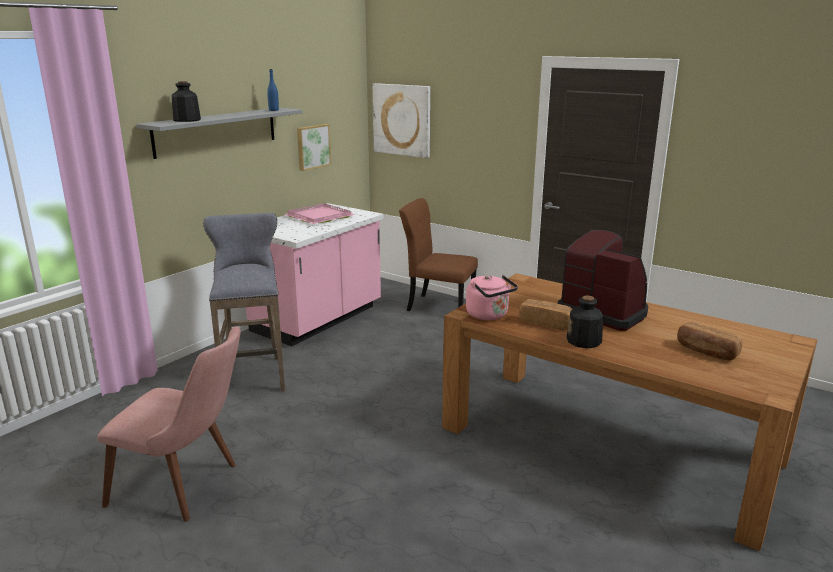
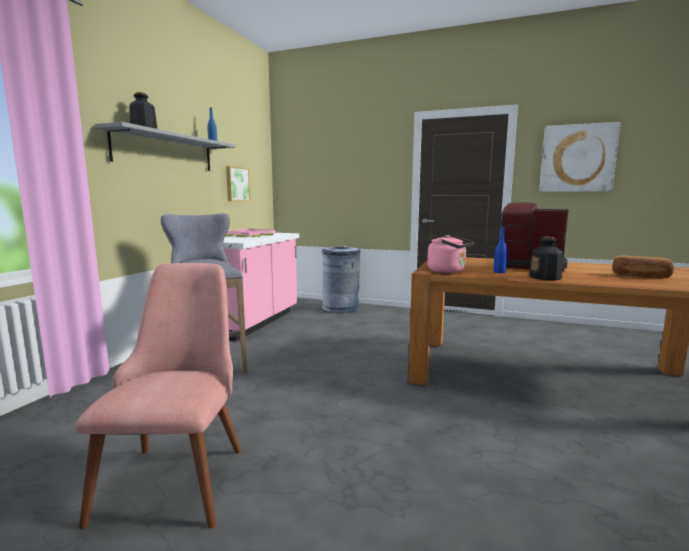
camera: 15 degrees left, 10 degrees down
(187, 486) = (179, 470): pink chair -> pink chair turned 90 degrees counterclockwise
(402, 120) = (301, 170): picture -> picture (577, 158)
(438, 306) = (340, 308): brown chair -> grey trash can
(546, 323) = (499, 272): bread -> blue bottle

